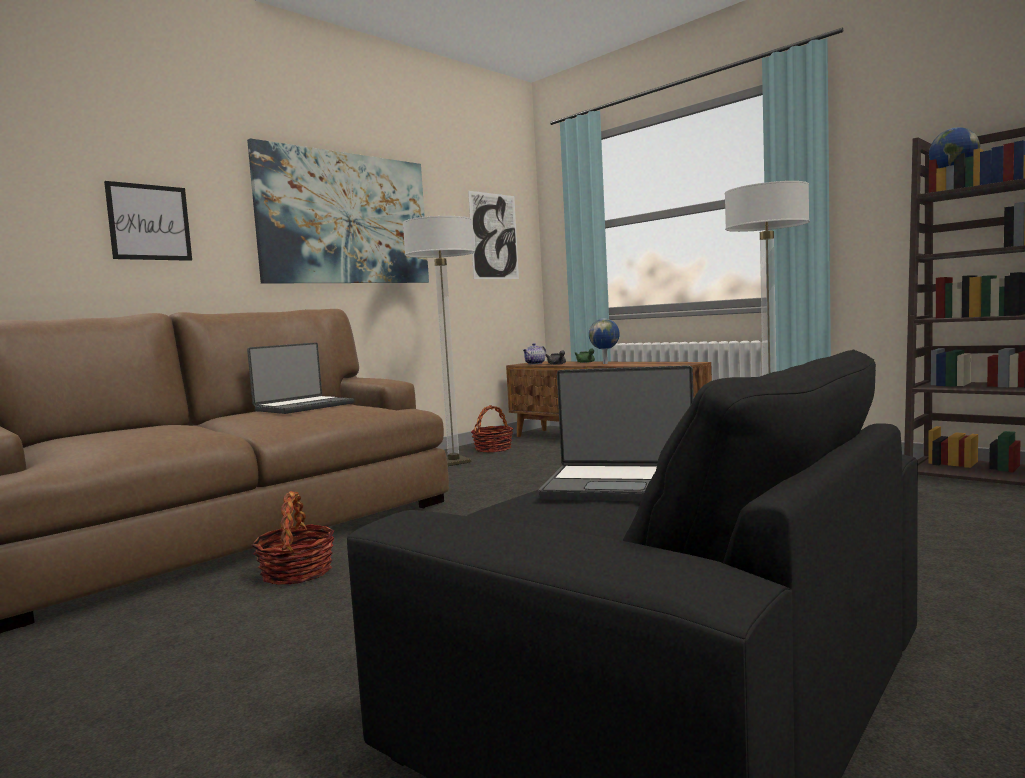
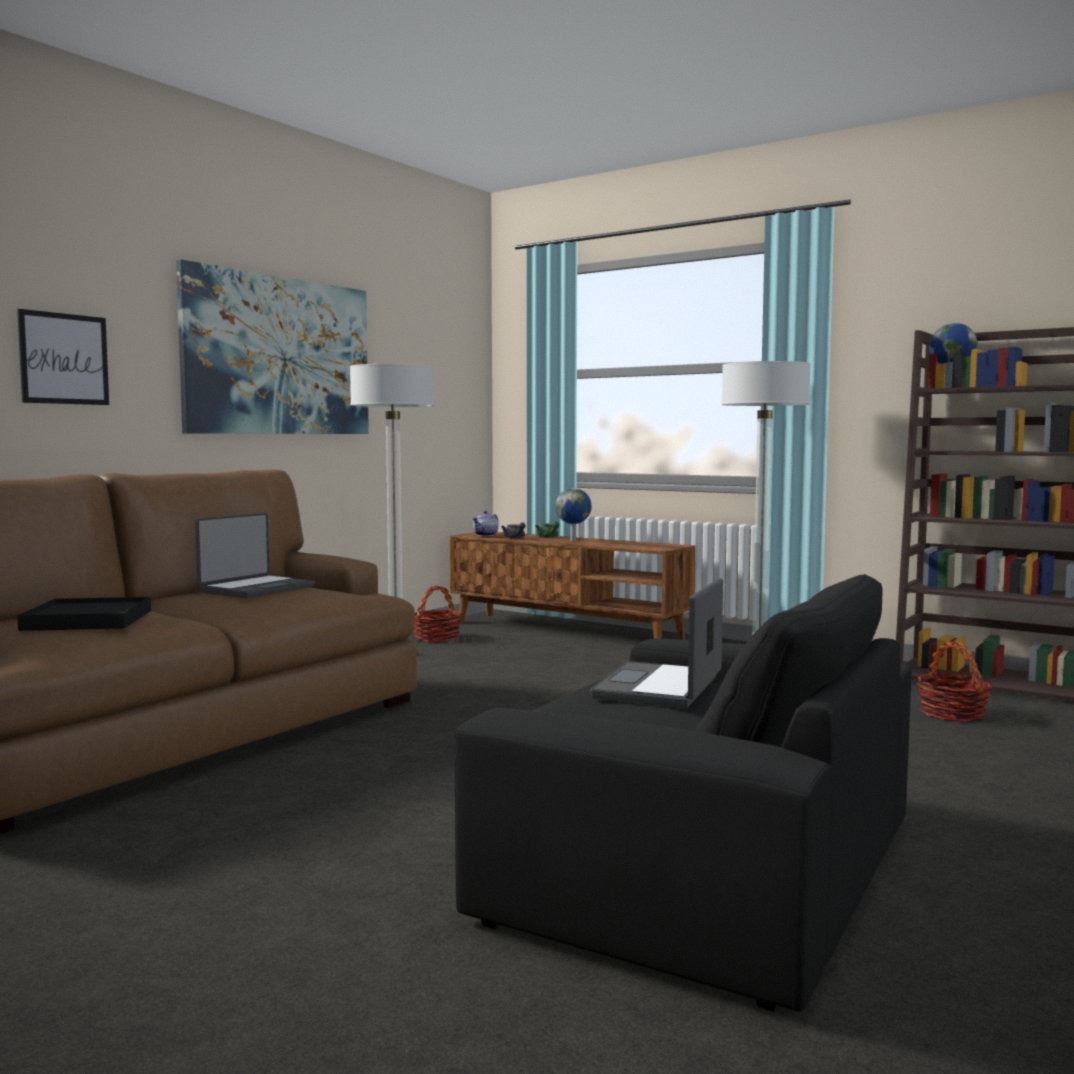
camera: 10 degrees left, 0 degrees up
(130, 434) = (87, 620): none -> black tray
(297, 573) = (284, 776): basket -> basket (952, 714)
(494, 236) = (442, 378): picture -> none
(621, 486) = (661, 688): laptop -> laptop turned 105 degrees clockwise

